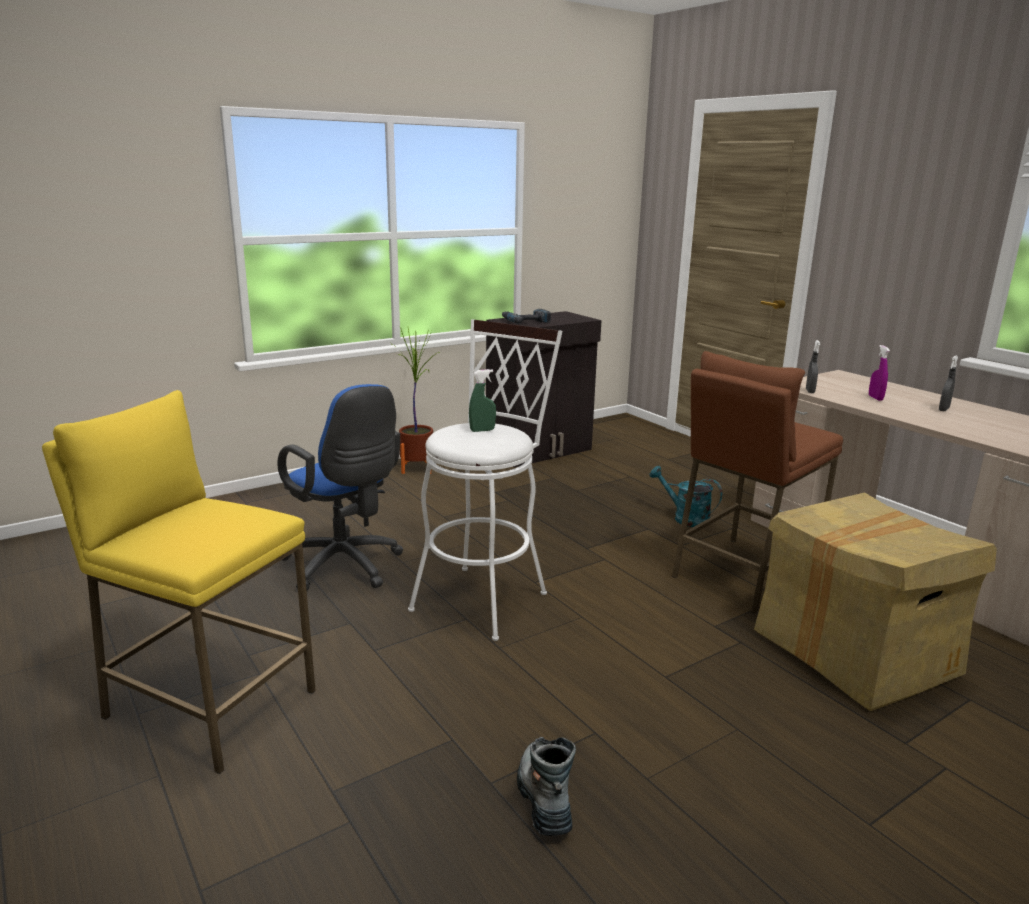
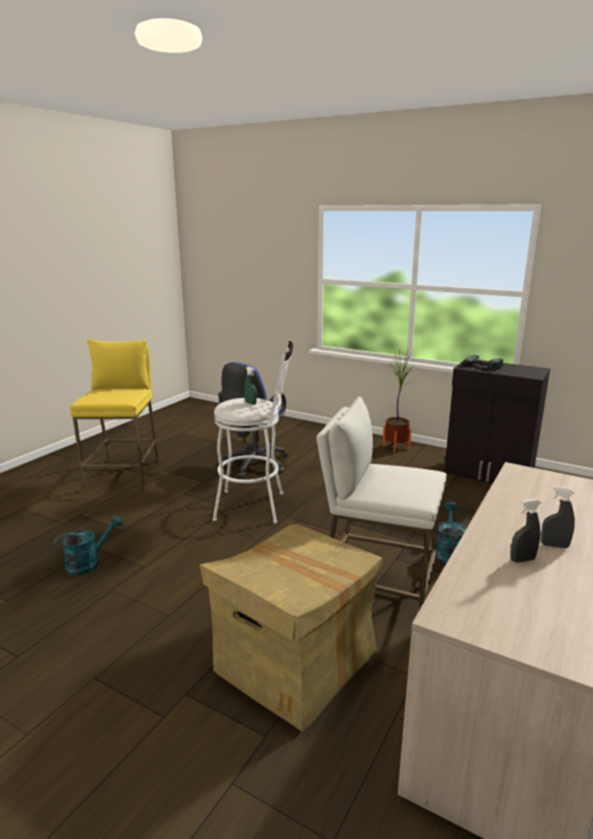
camera: 65 degrees right, 0 degrees up
(544, 798) = (88, 563): boot -> turquoise watering can
(743, 574) = (376, 593): brown stool -> white stool
(810, 391) = (508, 479): grey spray bottle -> grey spray bottle (522, 560)
(875, 398) = (538, 509): purple spray bottle -> none

